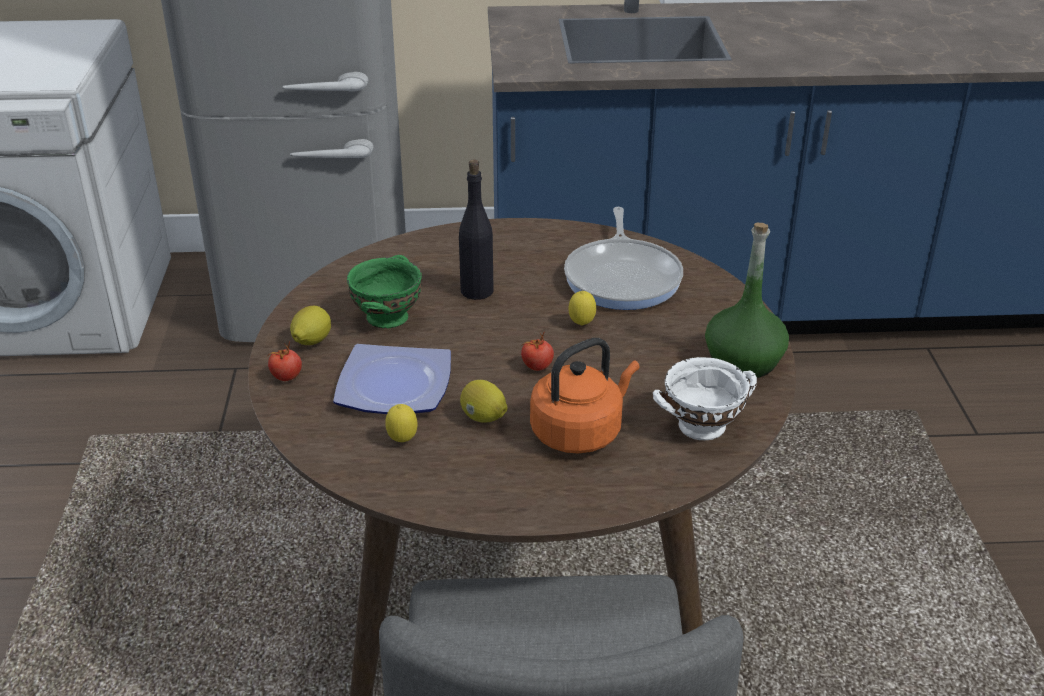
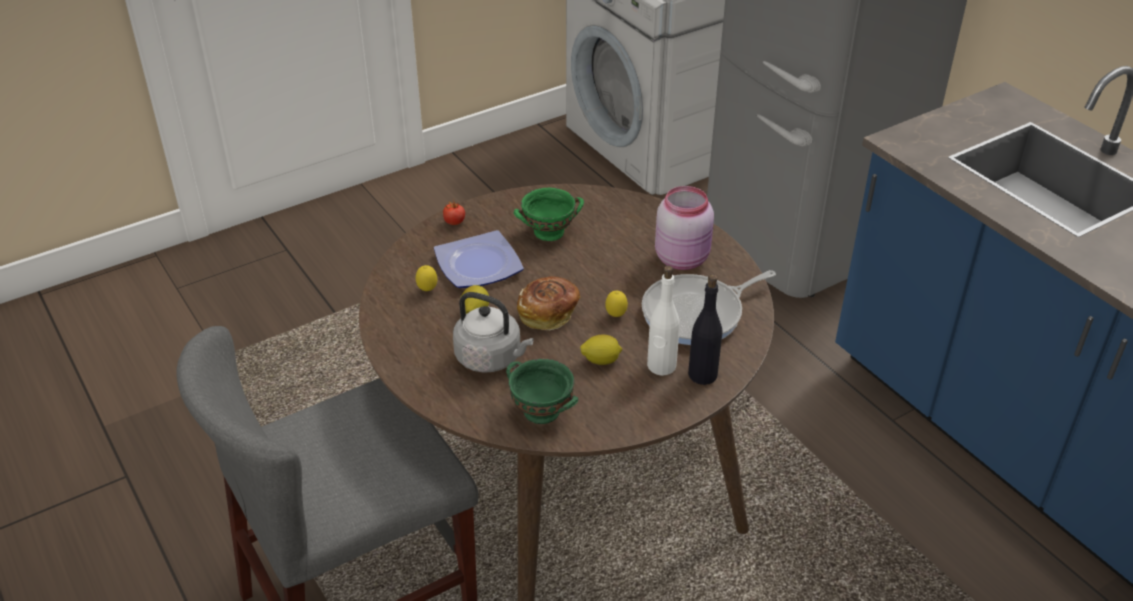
camera: 60 degrees right, 5 degrees up
(311, 341) = (497, 215): lemon -> lemon (600, 361)
(476, 291) = (614, 255): black bottle -> black bottle (703, 374)
(525, 254) = (683, 258): none -> pink jar
(537, 366) = (548, 314): tomato -> bread
(580, 432) = (491, 358): orange kettle -> grey kettle
(687, 326) = (661, 366): none -> white bottle
(699, 425) = (541, 410): white bowl -> green bowl
(743, 361) = (639, 408): green bottle -> none

